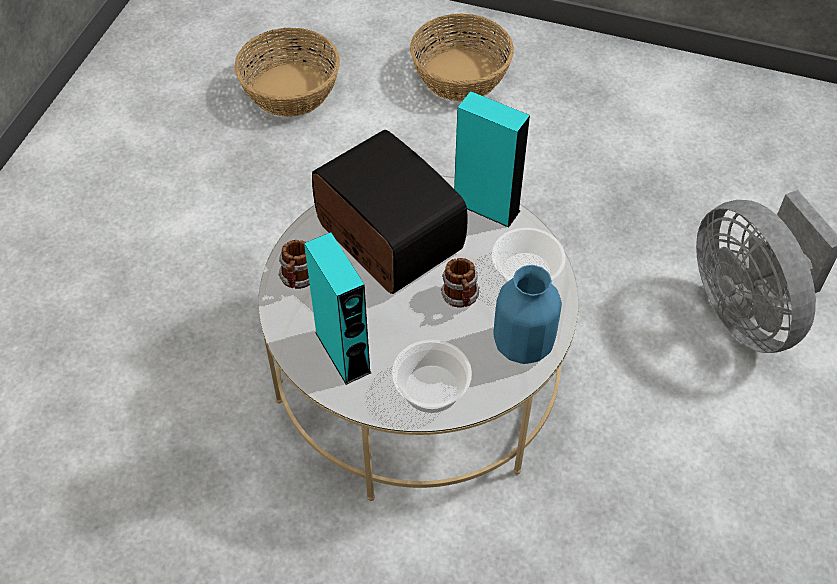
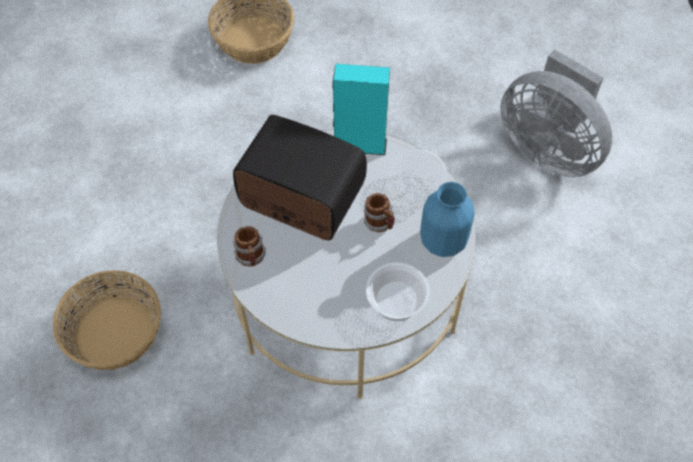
camera: 25 degrees left, 5 degrees up
(290, 89) = (124, 98): basket -> basket (115, 332)
(343, 352) = (317, 300): turquoise speaker -> none

